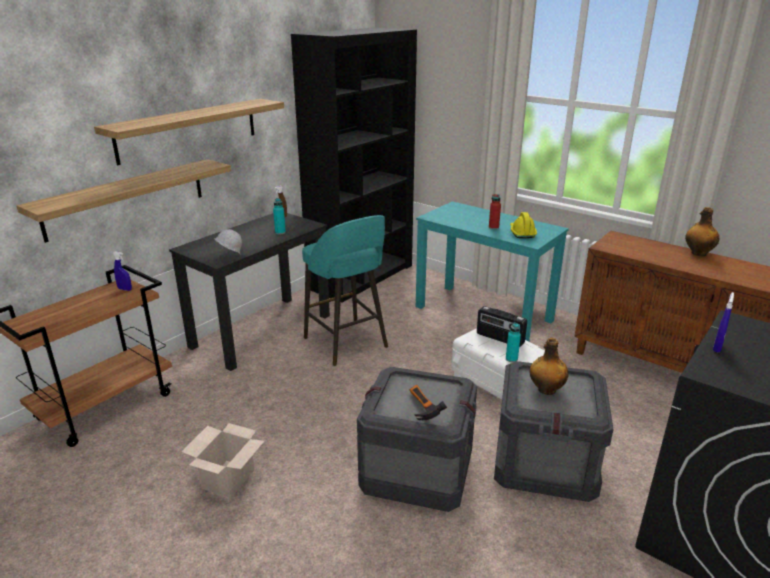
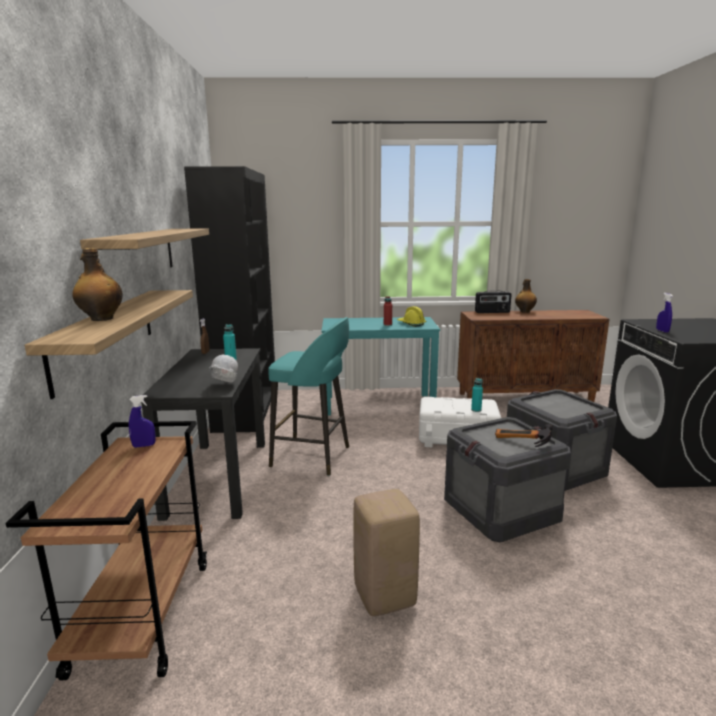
camera: 40 degrees left, 10 degrees down
(228, 478) = (383, 596): cardboard box -> beige stool
(499, 339) = (448, 402): radio -> radio (492, 312)
(546, 390) = (554, 406): bottle -> bottle (101, 319)

